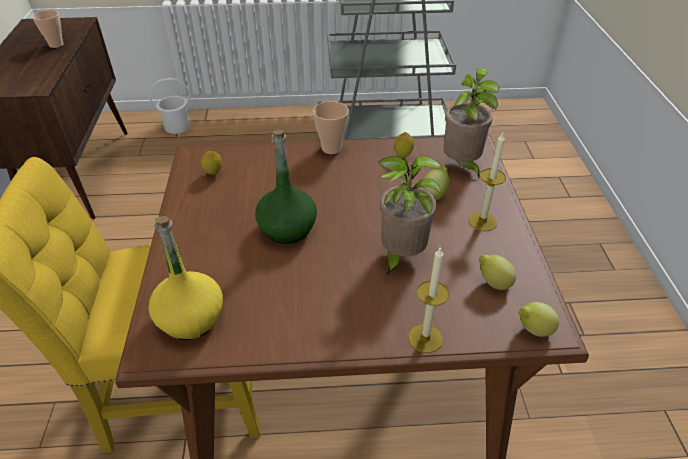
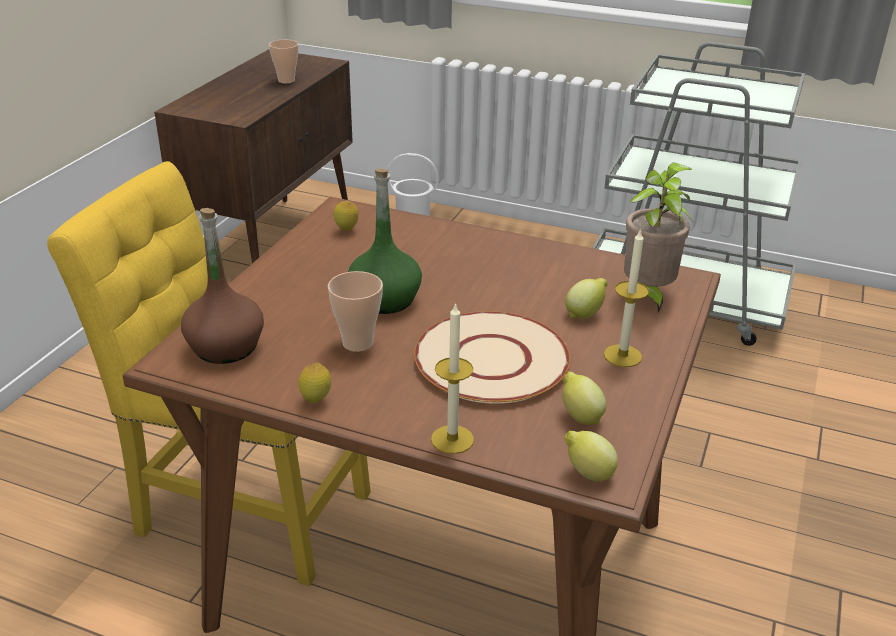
camera: 25 degrees right, 10 degrees down
(191, 318) = (226, 347): yellow bottle -> brown bottle
(331, 148) = (498, 238): cup -> cup (357, 343)
(400, 256) = (490, 360): potted plant -> beige plate
(403, 156) = (580, 267): lemon -> lemon (316, 401)

